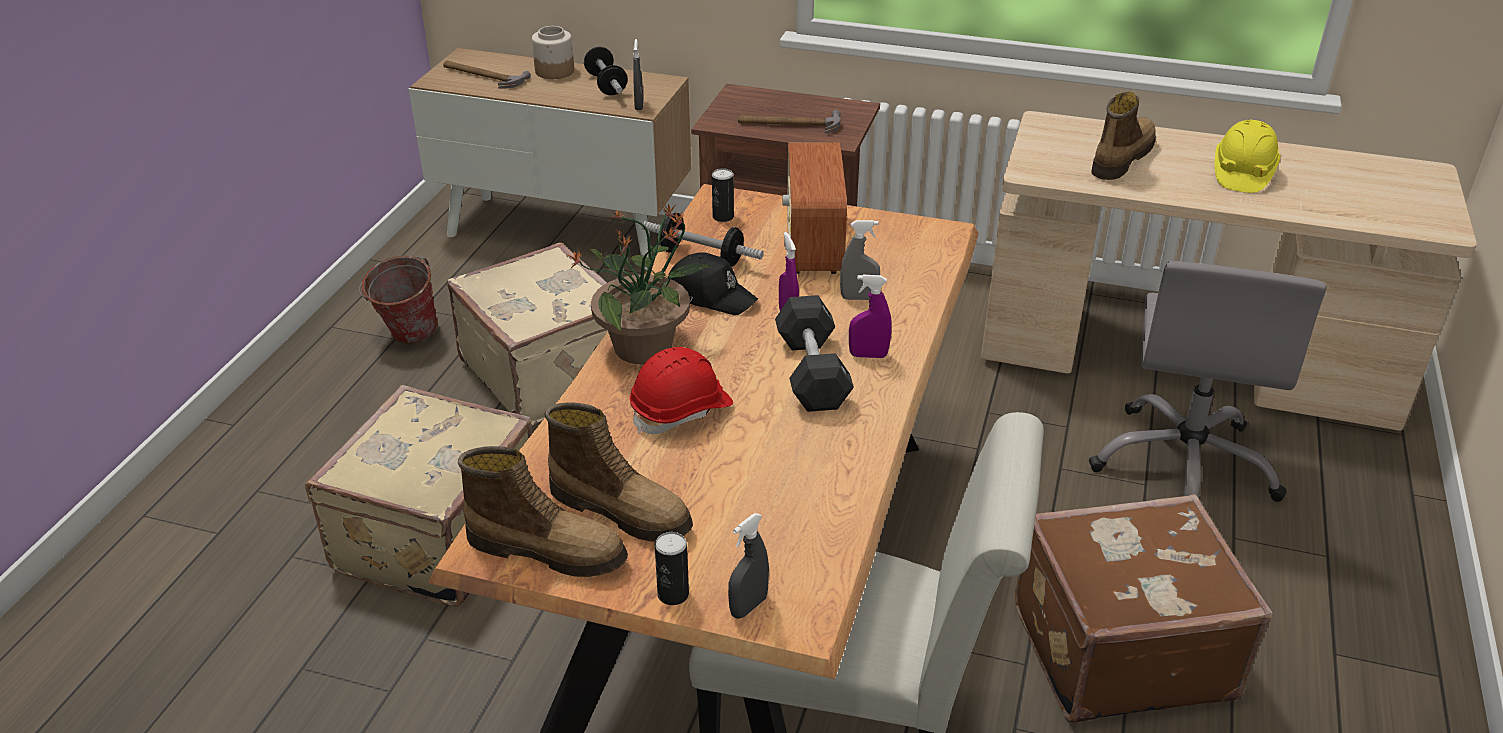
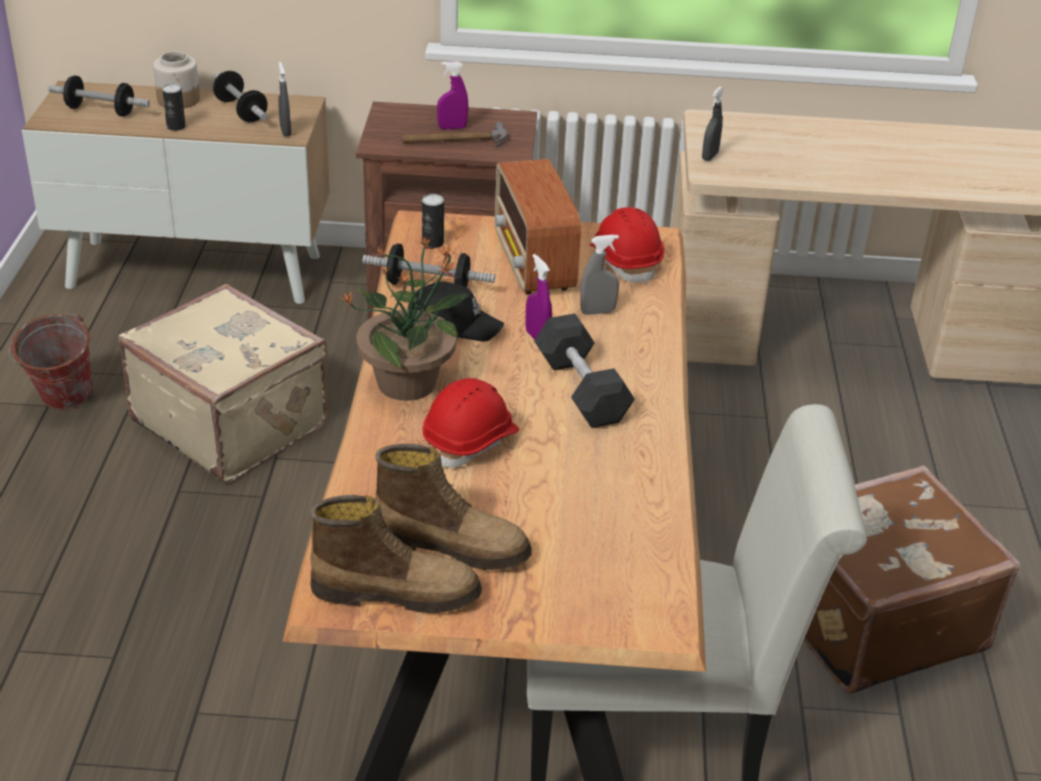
camera: 15 degrees left, 0 degrees up
(433, 537) = (168, 609): beige suitcase -> none
(482, 76) = (101, 111): hammer -> dumbbell
(673, 594) = (534, 616): can -> can (176, 127)
(748, 606) = (608, 617): grey spray bottle -> grey spray bottle (710, 156)
(868, 355) = (628, 367): purple spray bottle -> purple spray bottle (452, 127)
(906, 252) = (625, 262): none -> red hard hat
(1120, 158) = (790, 151): boot -> none
(1185, 465) = (883, 441): grey office chair -> none
(1242, 174) = (904, 158): yellow hard hat -> none

